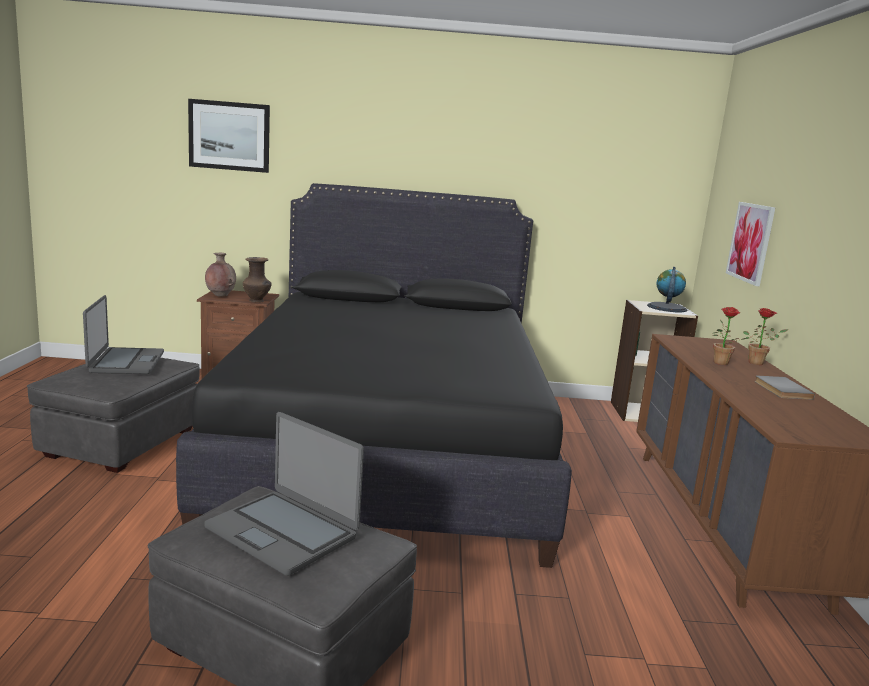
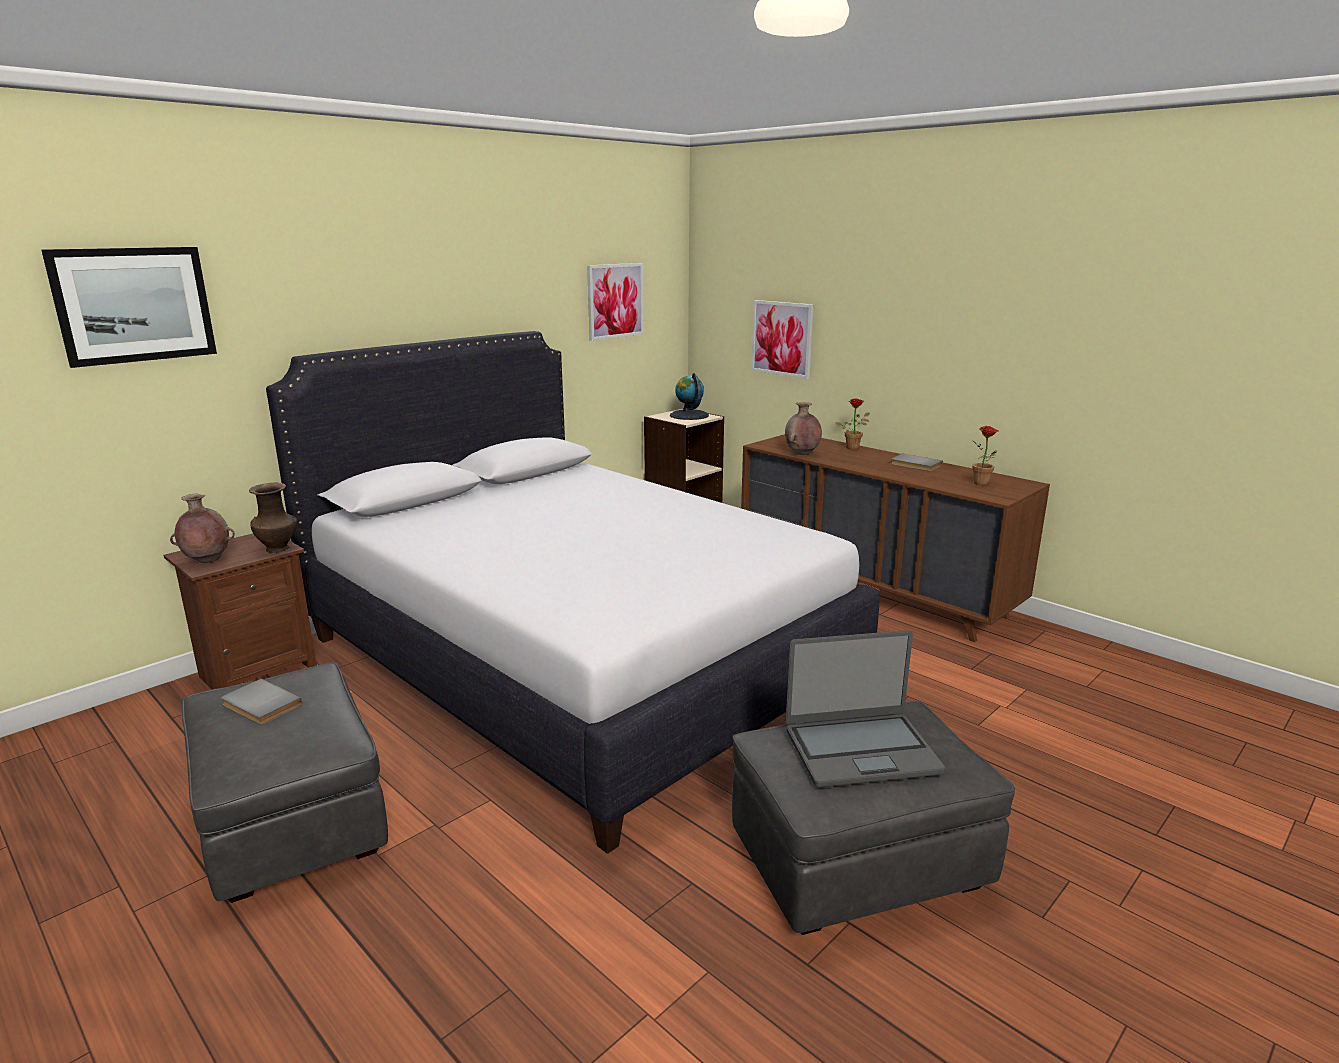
camera: 45 degrees left, 5 degrees up
(126, 362) = (259, 705): laptop -> grey book
(387, 448) = (575, 659): black bed -> white bed
(612, 188) = (615, 301): none -> picture
(687, 351) = (802, 454): none -> brown vase
(720, 363) = (842, 457): potted plant -> potted plant (983, 484)

